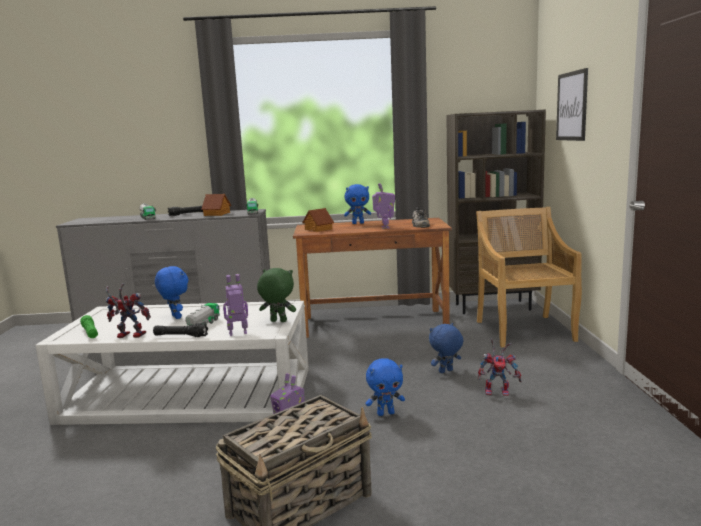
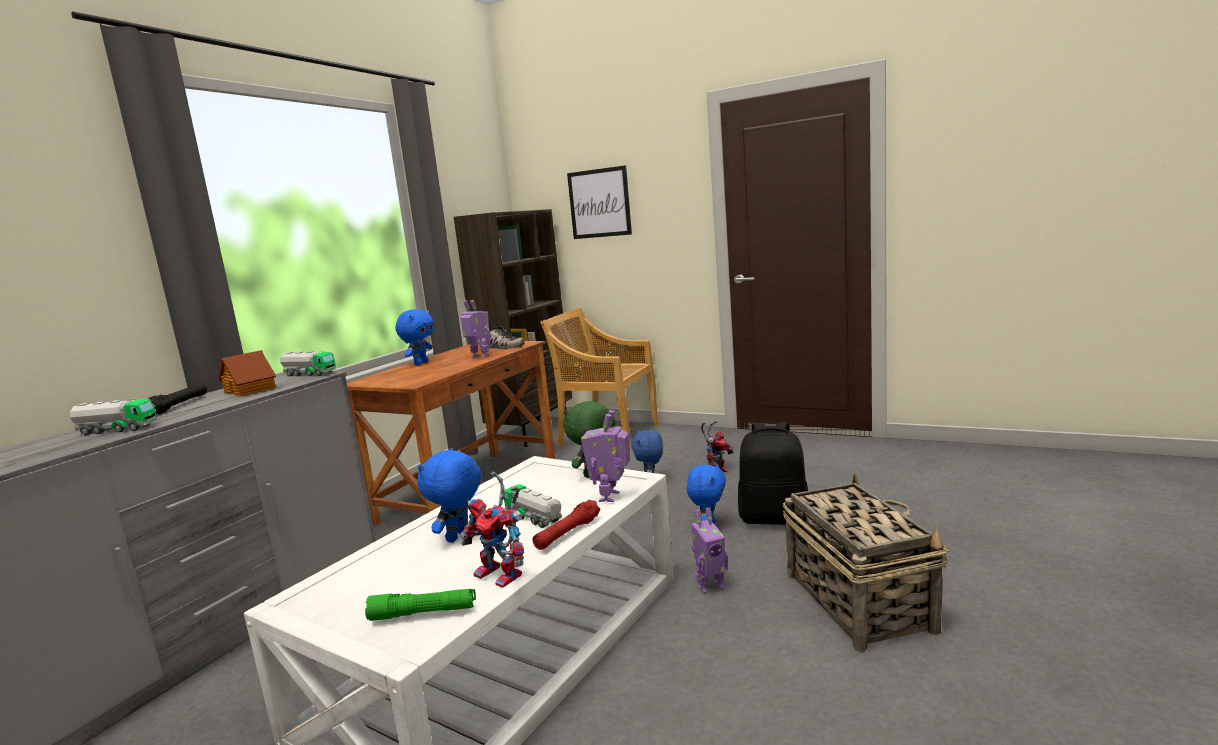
camera: 60 degrees left, 0 degrees up
(128, 336) = (504, 575): toy robot -> toy robot turned 90 degrees counterclockwise
(175, 317) = (459, 537): blue plush toy -> blue plush toy turned 60 degrees counterclockwise
(181, 336) = (567, 533): black flashlight -> red flashlight
(318, 229) = (407, 378): toy house -> none
(425, 438) = (774, 518): none -> black backpack

